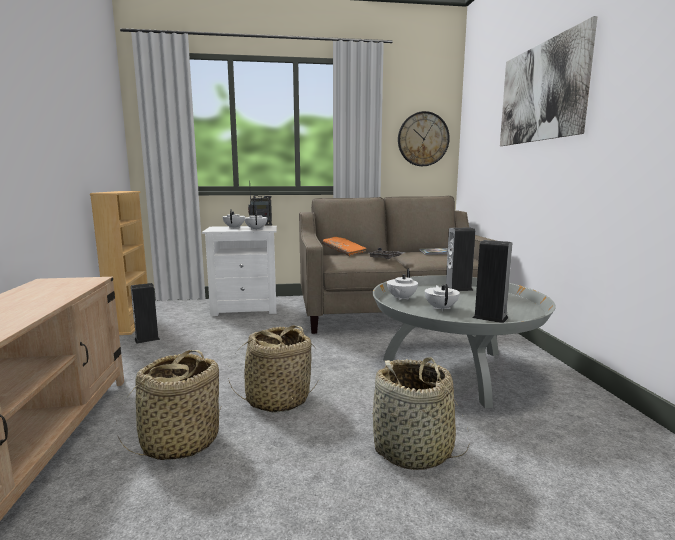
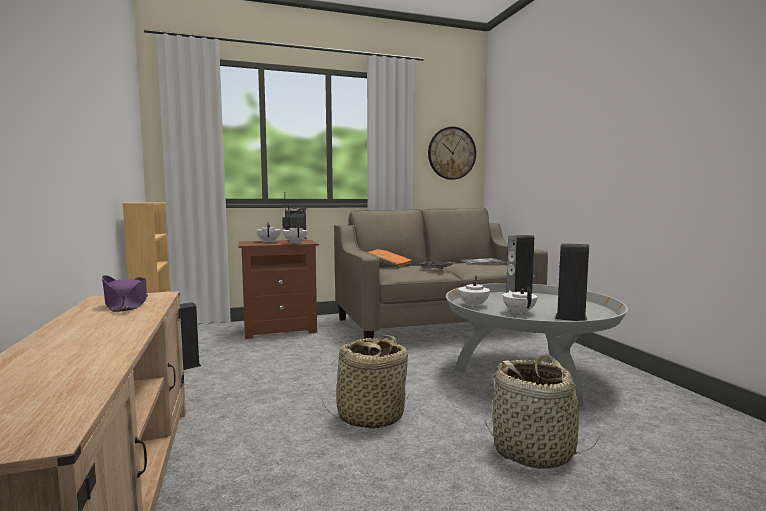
camera: 10 degrees left, 5 degrees down
(54, 288) = (126, 304): none -> purple hat
(180, 442) = (289, 467): basket -> none
(245, 308) = (280, 329): white nightstand -> brown nightstand
(541, 92) = (579, 110): picture -> none

